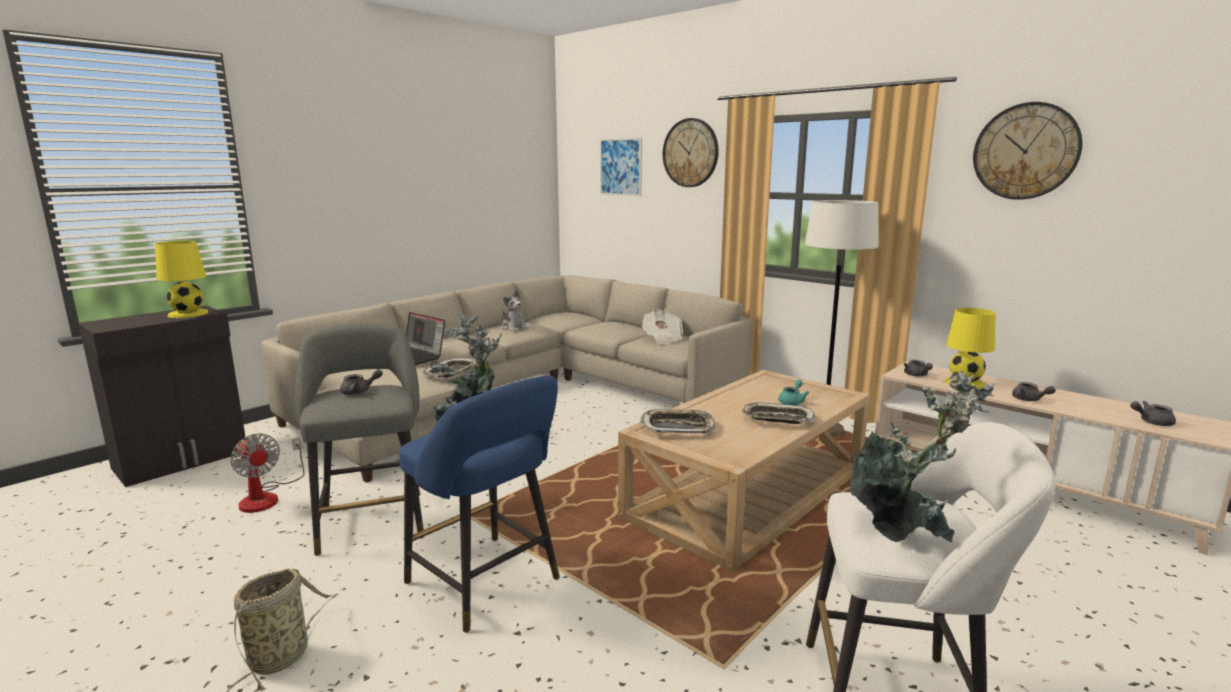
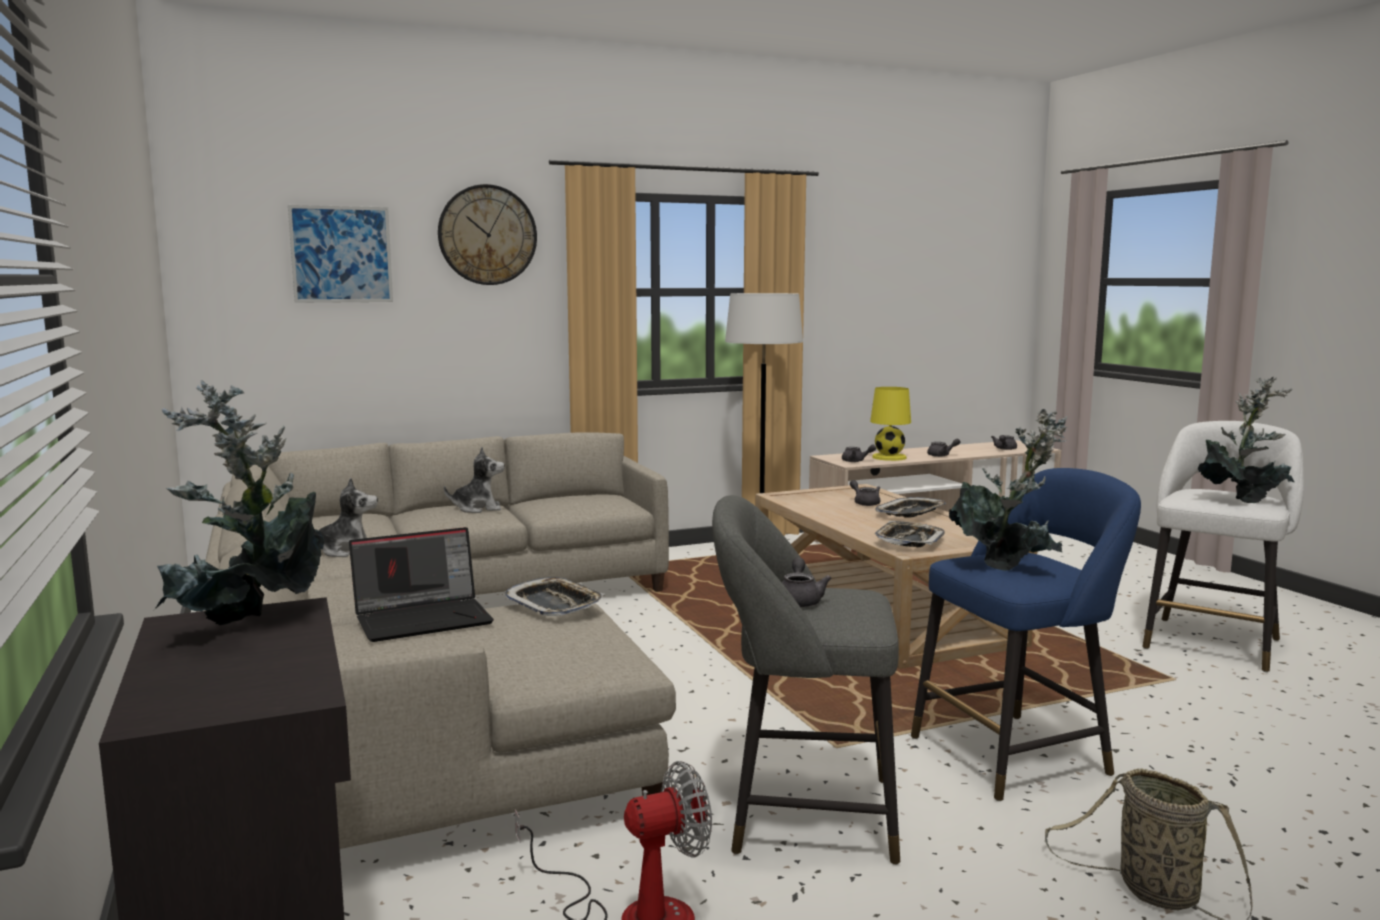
camera: 65 degrees left, 5 degrees down
(188, 314) = (251, 627): yellow table lamp -> potted plant
(624, 328) = (478, 509): none -> plush toy
(662, 338) = (564, 503): newspaper -> none
(792, 401) = (865, 503): turquoise teapot -> grey teapot
(1025, 151) = (861, 244): wall clock -> none

